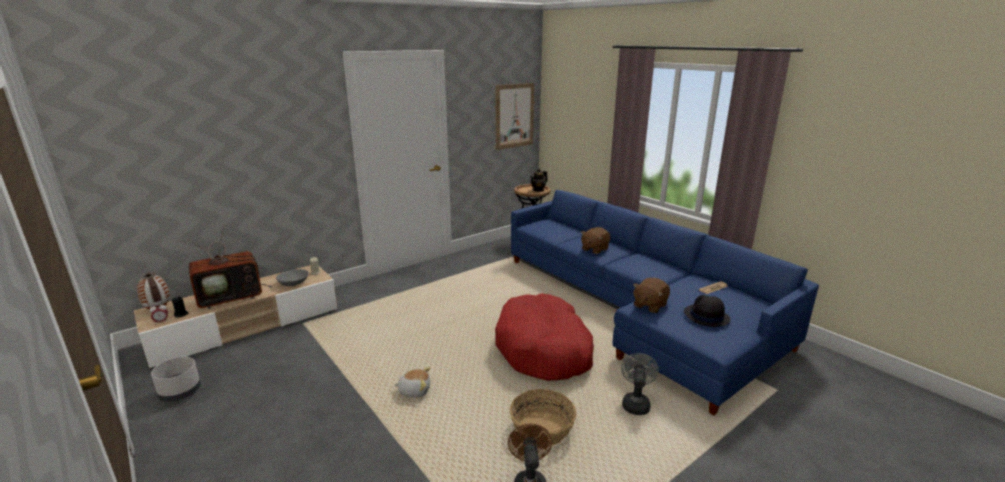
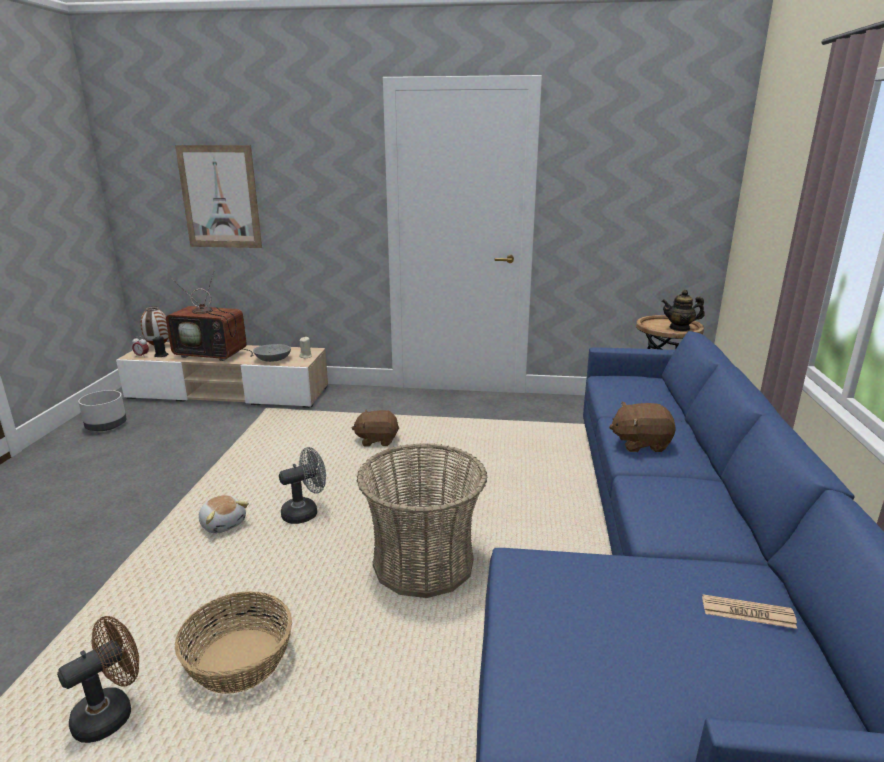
camera: 45 degrees right, 0 degrees up
(514, 116) = (675, 195): picture -> picture (220, 197)
(544, 349) = (423, 563): red dog bed -> basket
(635, 403) = (403, 728): grey fan -> grey fan (305, 512)
(649, 305) = (550, 569): brown plush toy -> brown plush toy (377, 440)
(706, 316) = (610, 651): black hat -> none

